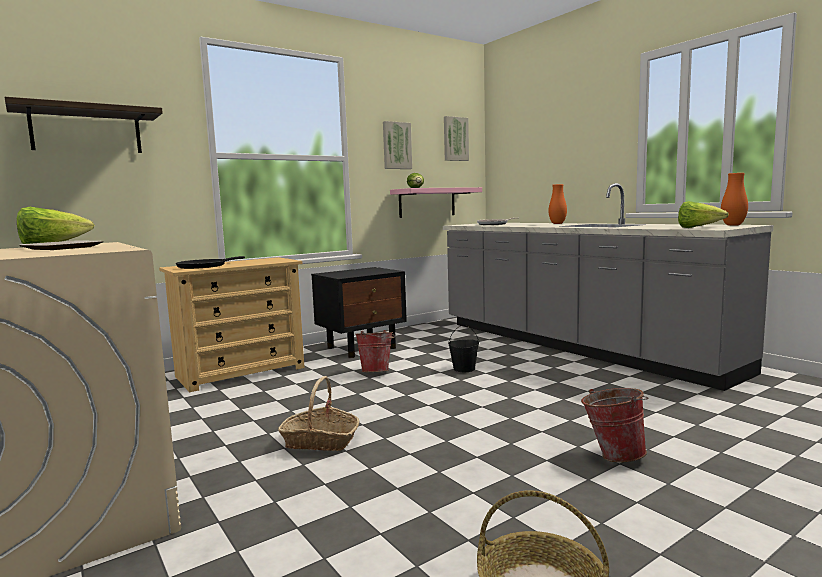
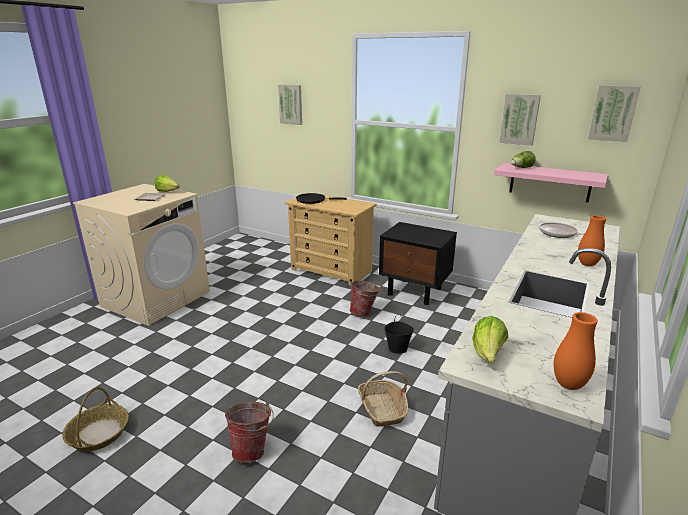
camera: 65 degrees right, 15 degrees up
(86, 131) = (291, 104): shelf -> picture
(320, 441) = (240, 329): basket -> basket (382, 409)

